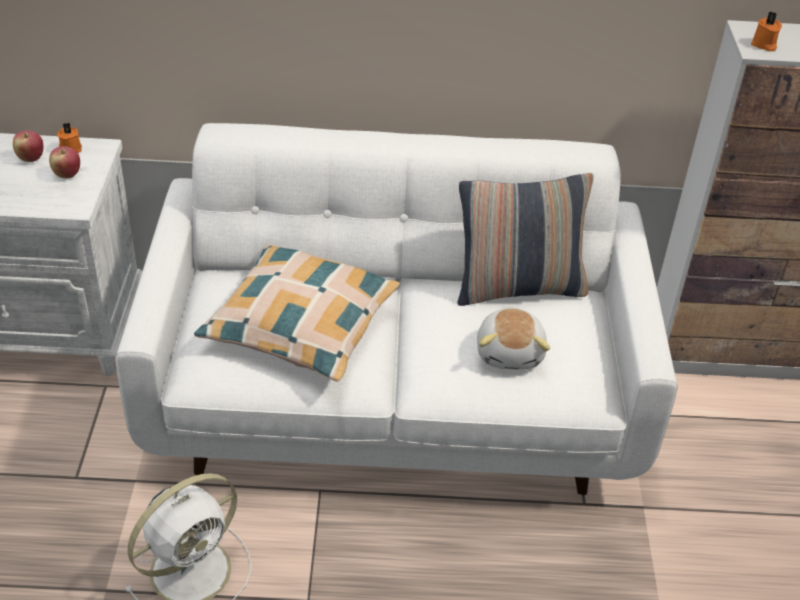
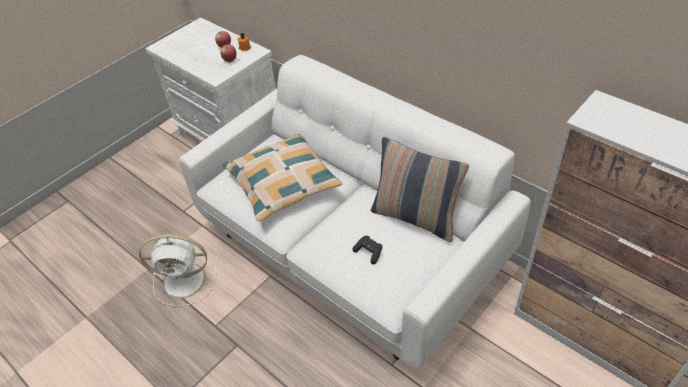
camera: 45 degrees right, 5 degrees up
(510, 352) = (369, 252): plush toy -> black game controller
(764, 45) = (598, 118): orange candle -> none

